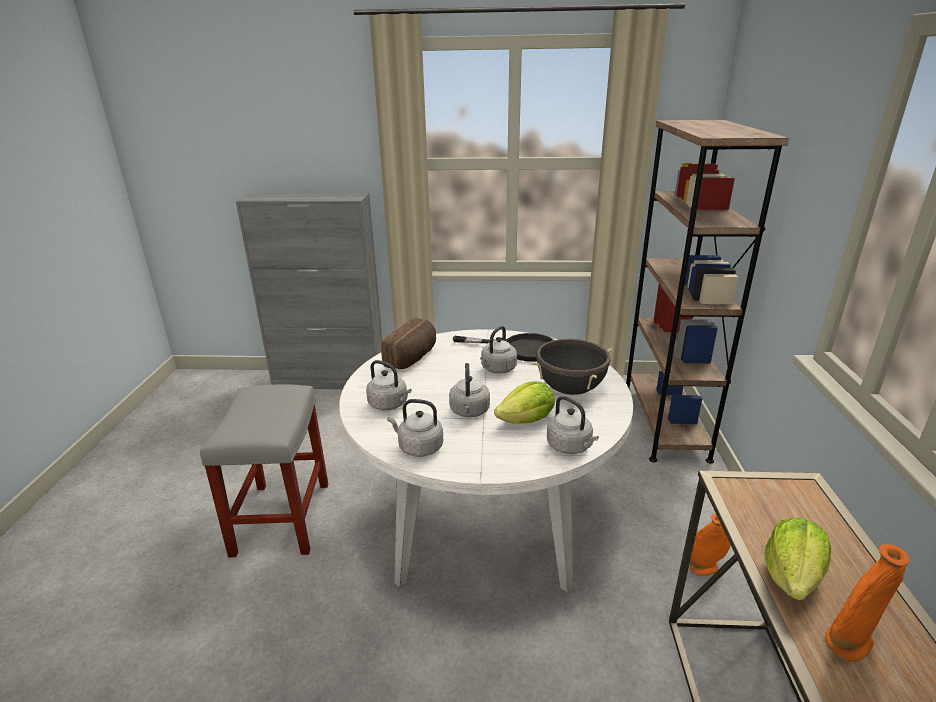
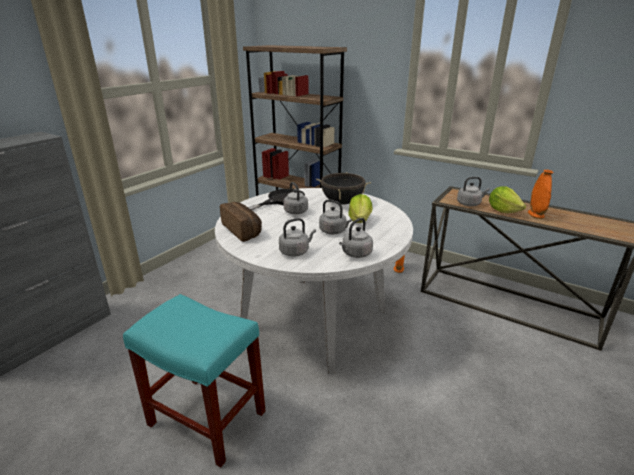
camera: 60 degrees left, 0 degrees up
(282, 516) = (205, 418): grey stool -> turquoise stool
(570, 447) = (394, 218): grey kettle -> grey kettle (469, 204)

